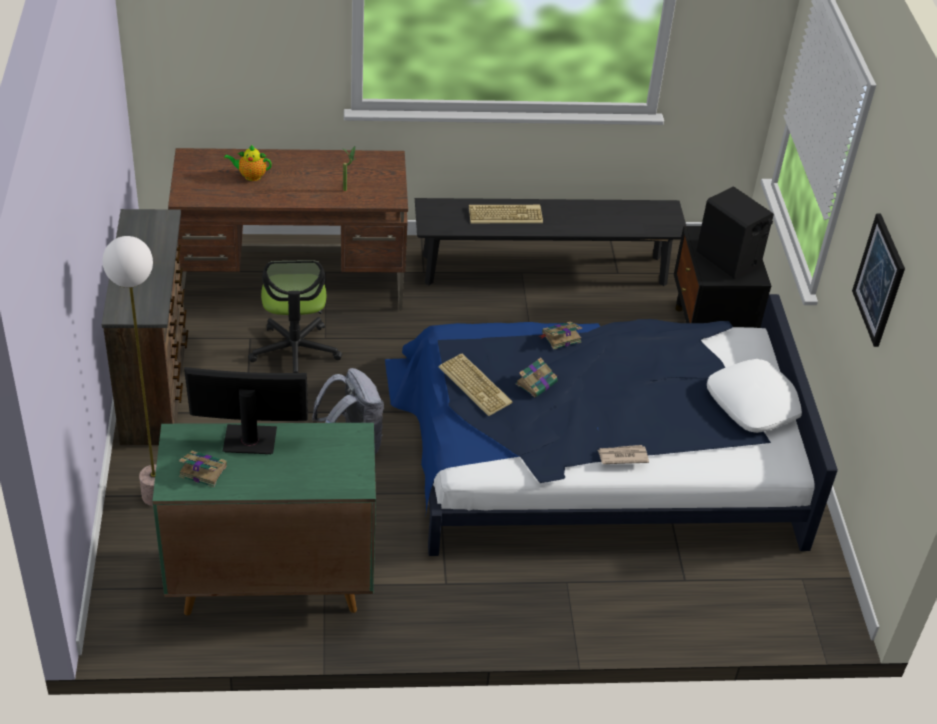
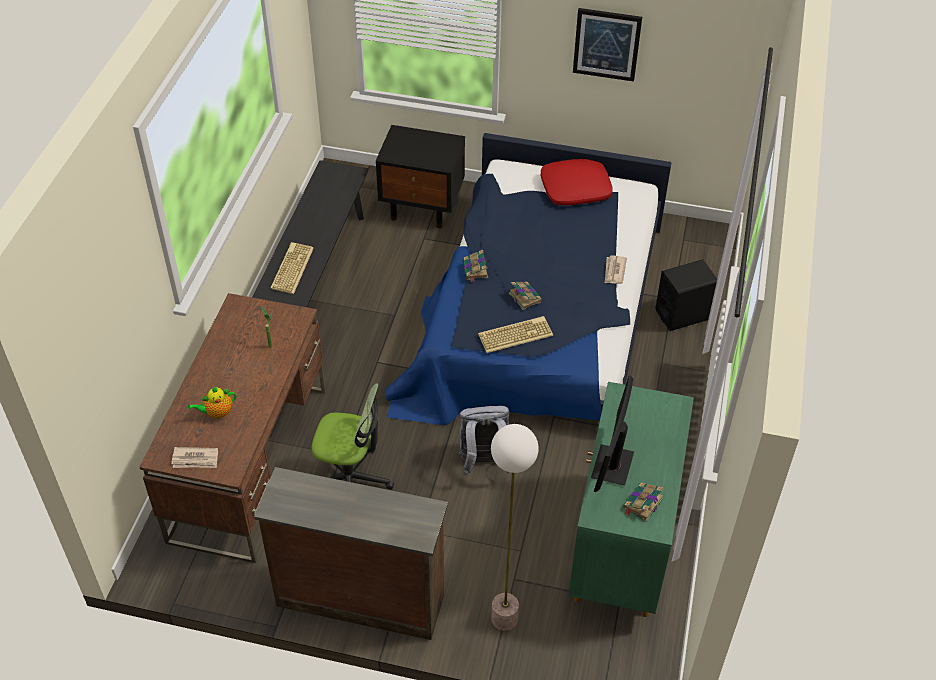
camera: 70 degrees left, 5 degrees up
(192, 176) = (195, 459): none -> newspaper
(250, 176) = (217, 413): teapot -> teapot turned 45 degrees clockwise
(728, 259) = (426, 148): black speaker -> black speaker (682, 314)
(754, 404) = (575, 188): white pillow -> red pillow

